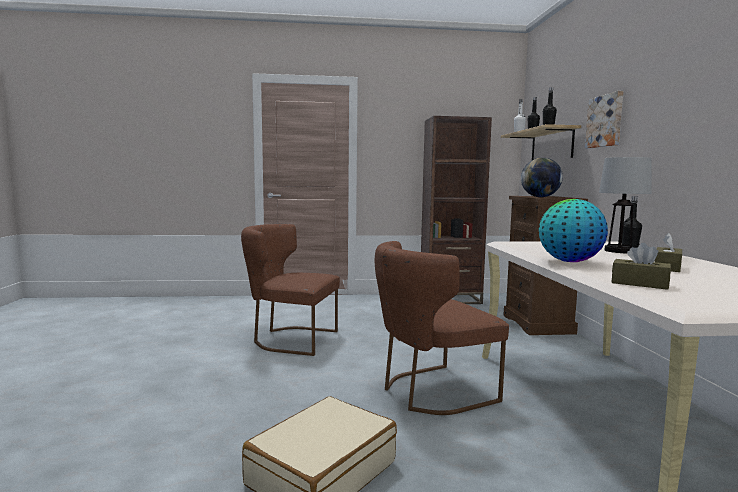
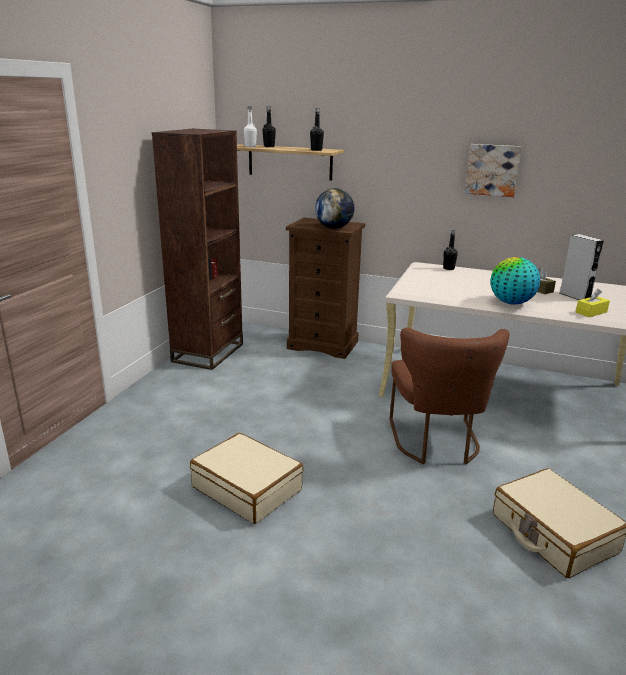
camera: 65 degrees left, 15 degrees up
(290, 339) = (247, 488): brown chair -> beige suitcase
(605, 121) = (383, 153): picture -> picture (492, 170)
(618, 251) = (467, 277): table lamp -> none
(639, 284) = (591, 312): brown tissue box -> yellow tissue box
(695, 279) = (574, 296): none -> grey speaker

